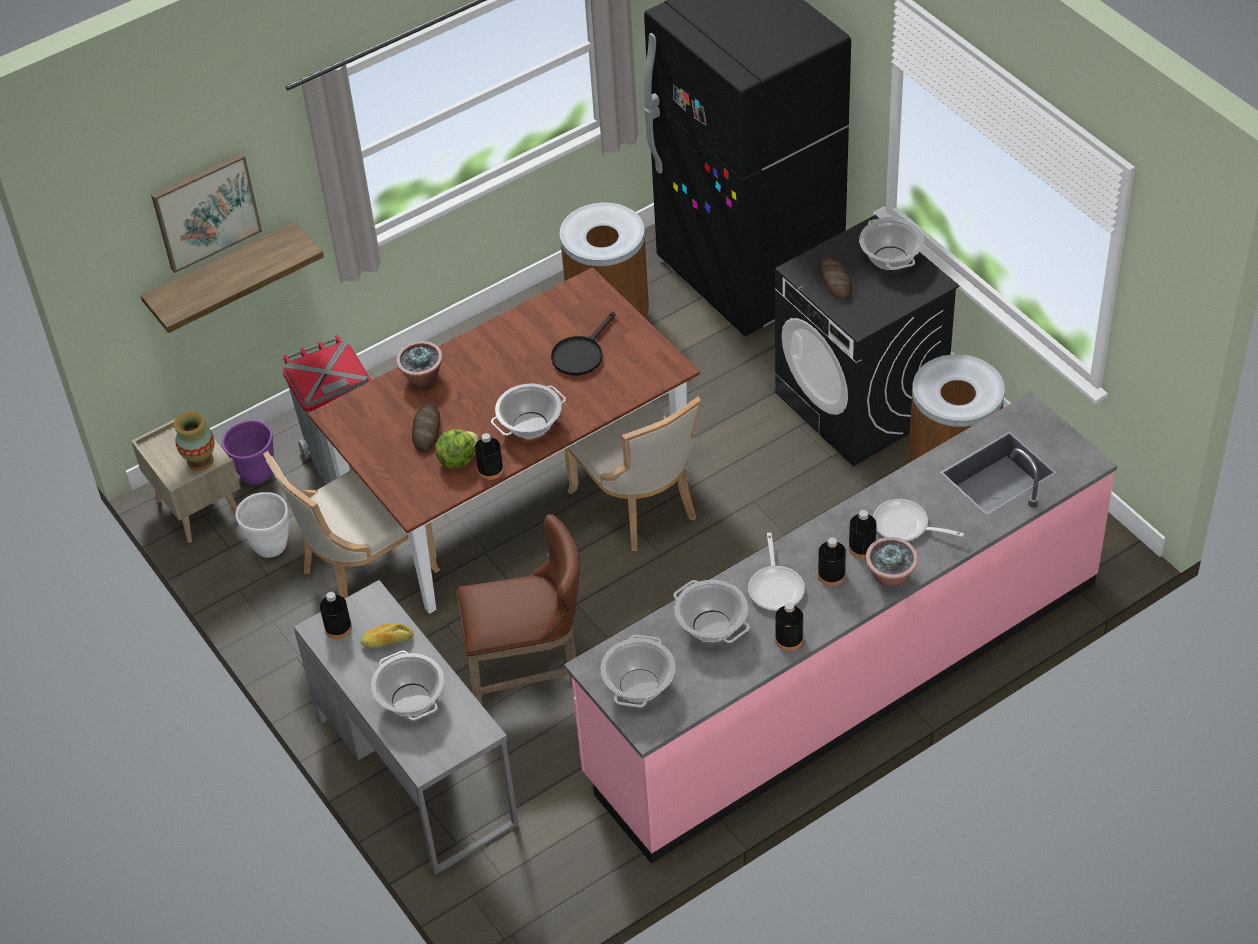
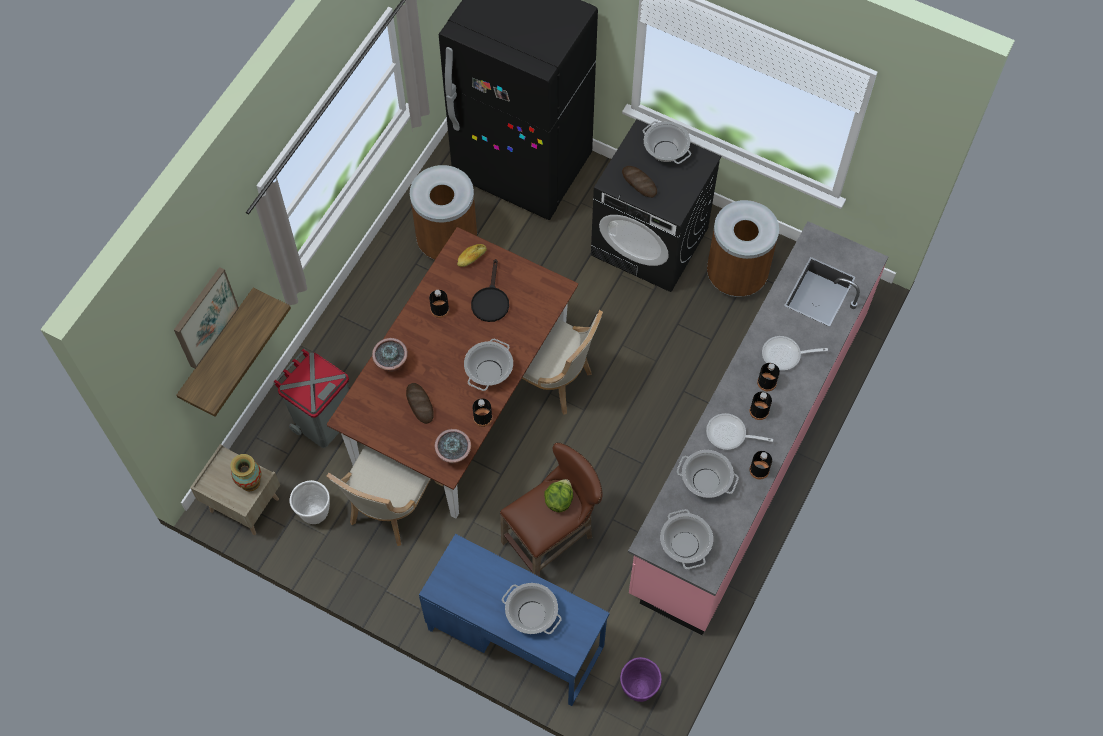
camera: 30 degrees left, 15 degrees up
(256, 474) = (269, 461): purple planter -> purple planter (638, 689)
(338, 628) = (450, 582): black bottle -> black bottle (439, 309)
(387, 641) = (490, 577): bread -> bread (472, 257)
(416, 770) = (515, 637): grey desk -> blue desk
(457, 459) = (455, 418): lettuce -> lettuce (559, 500)
(776, 587) = (729, 434): frying pan -> frying pan turned 135 degrees clockwise
(890, 577) = (796, 397): potted plant -> potted plant (454, 454)

